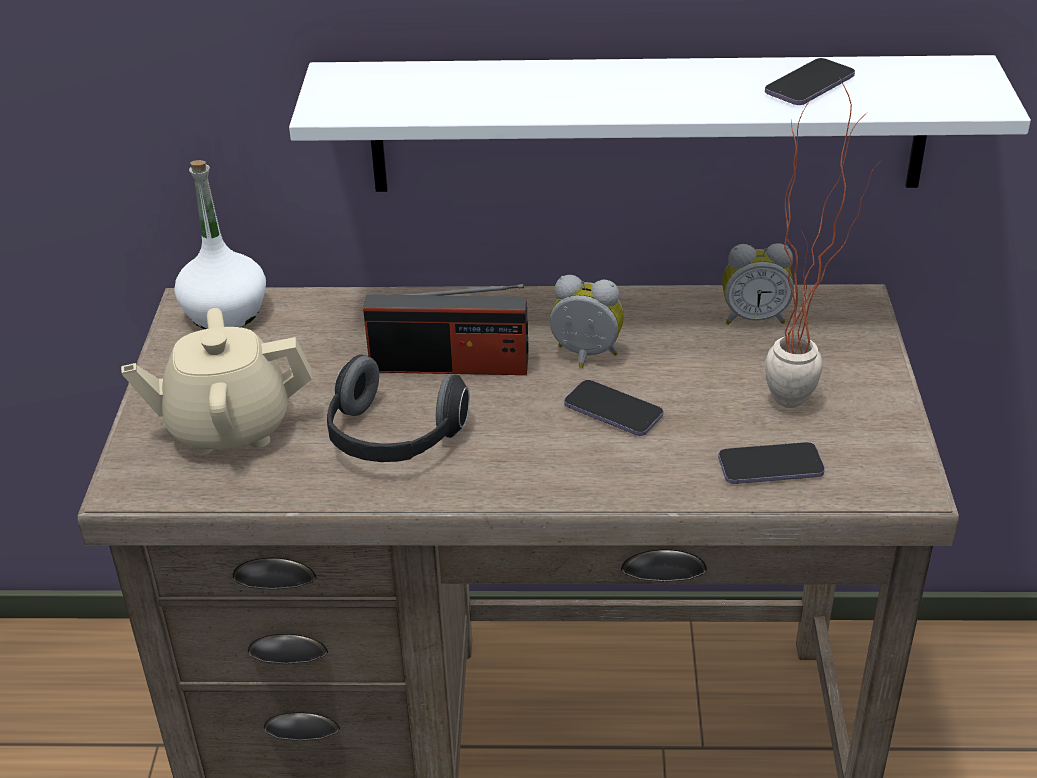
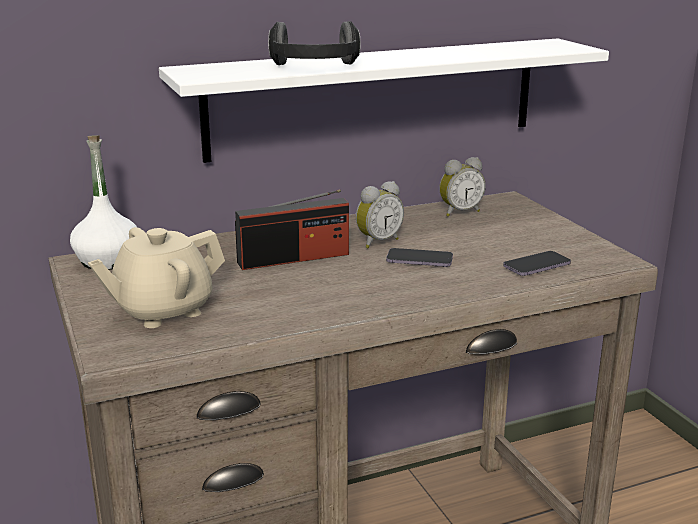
camera: 25 degrees left, 15 degrees down
(392, 439) = (289, 296): headphones -> headphones (315, 68)
(585, 357) = (377, 242): alarm clock -> alarm clock turned 150 degrees clockwise
(805, 397) = (524, 237): potted plant -> none
(809, 85) = (480, 51): phone -> none

